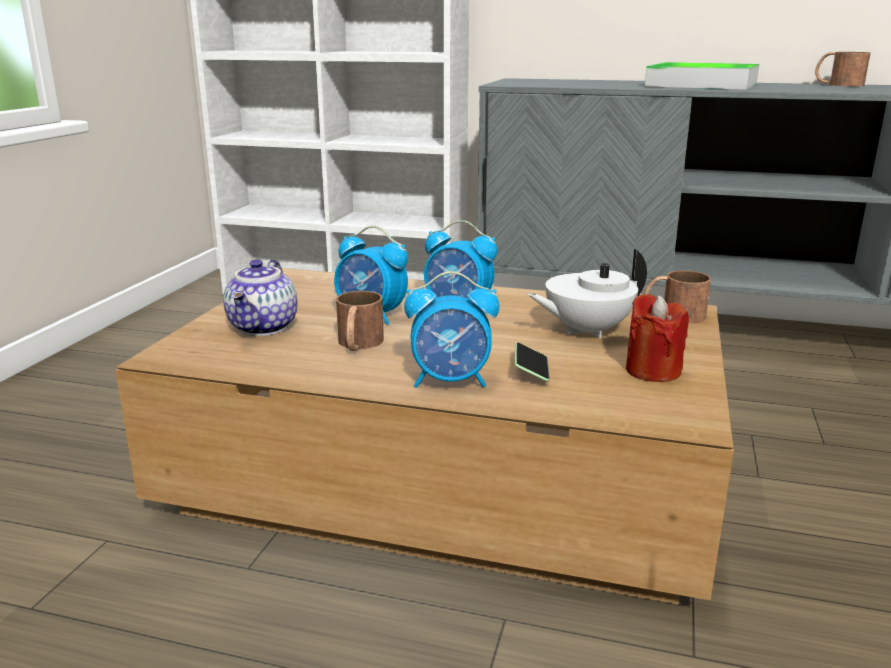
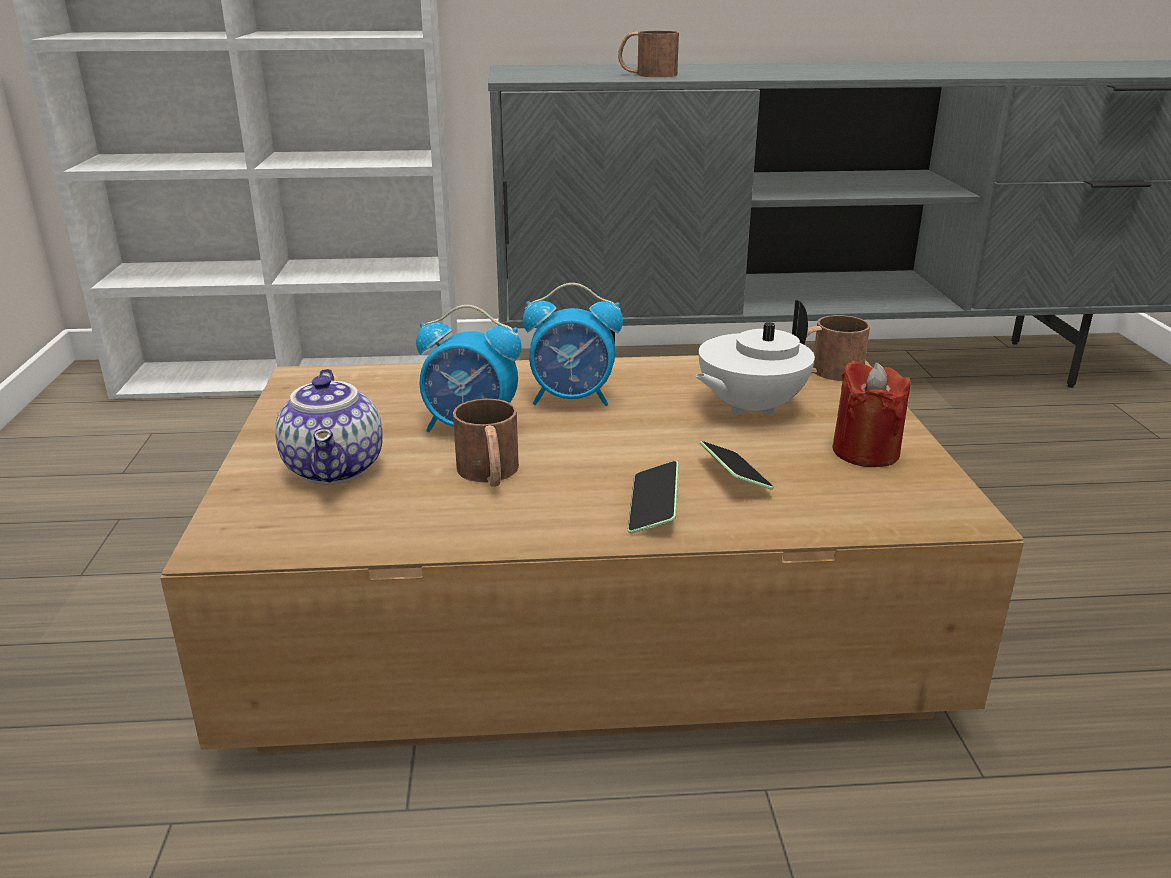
camera: 20 degrees left, 5 degrees up
(451, 381) = (653, 509): alarm clock -> phone
(702, 84) = (754, 69): tray -> none
(837, 84) = (895, 64): brown mug -> brown mug (647, 74)

